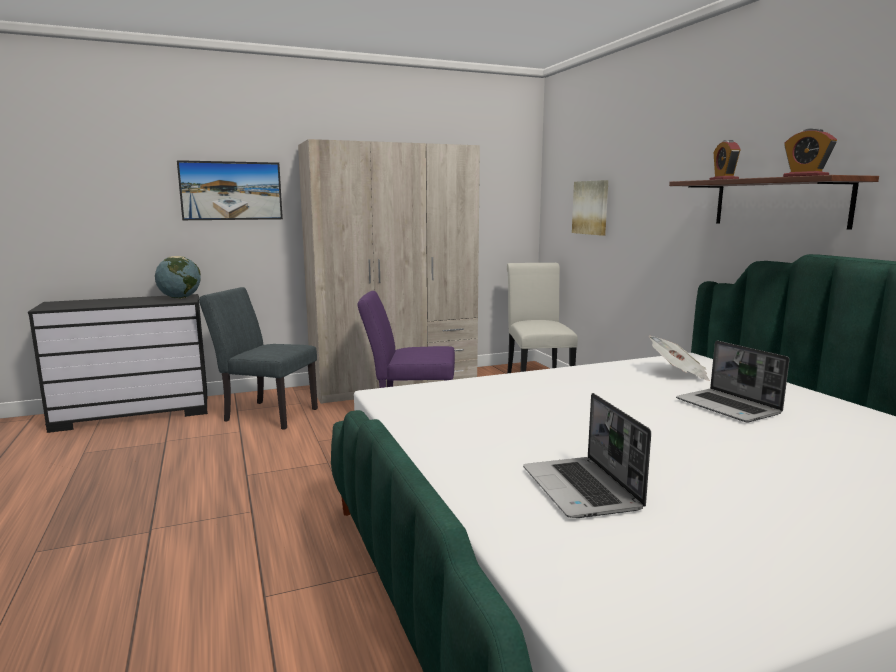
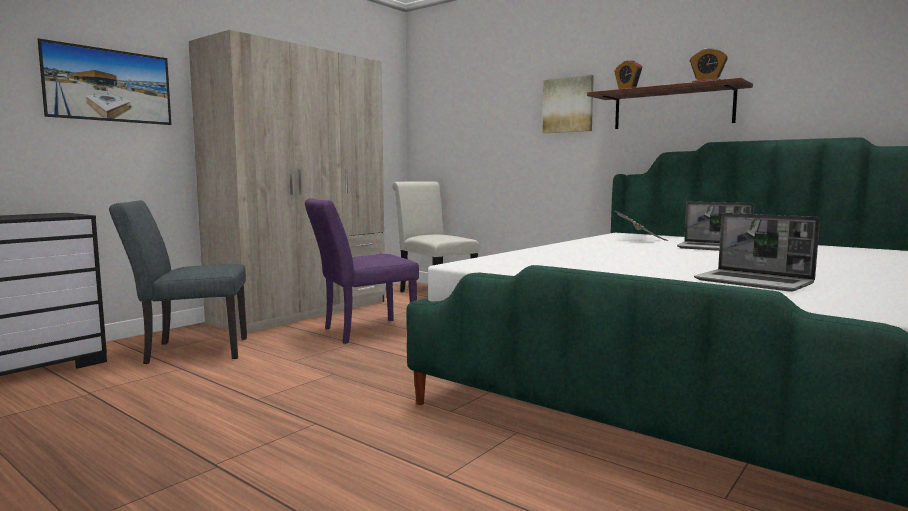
camera: 30 degrees left, 5 degrees down
(180, 298) = (55, 214): globe -> none
(591, 207) = (474, 127): picture -> picture (568, 105)

